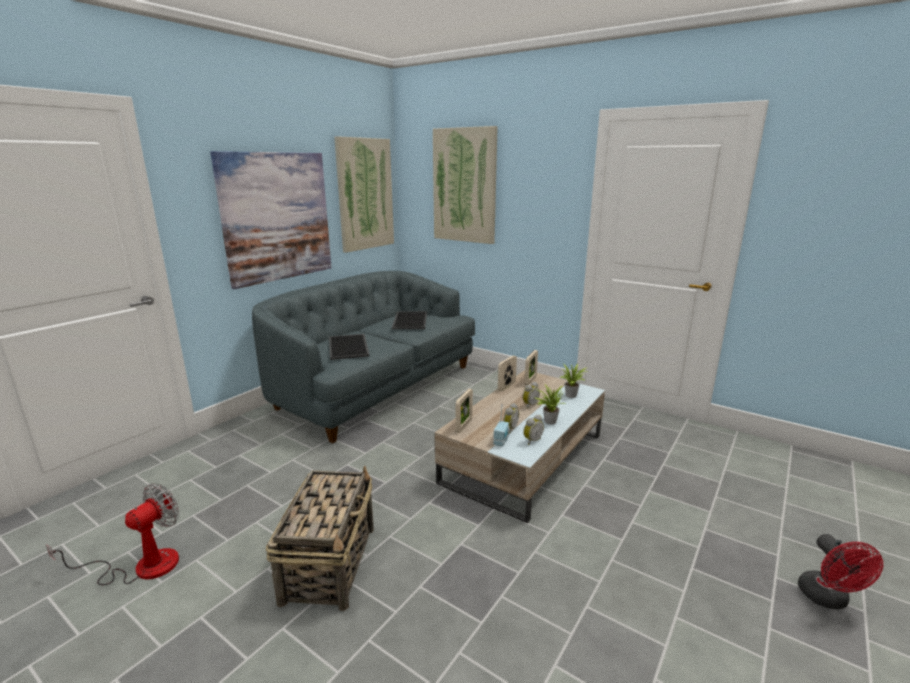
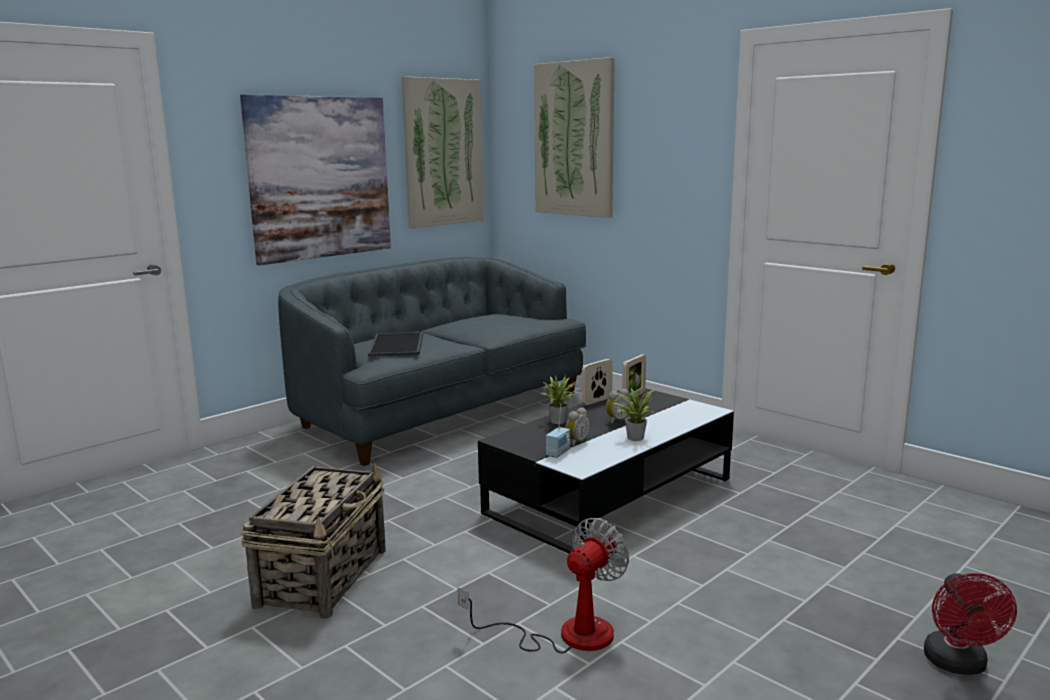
camera: 10 degrees right, 5 degrees down
(141, 566) = (113, 562): fan -> fan (566, 634)
(409, 320) = (490, 320): tray -> none
(464, 425) = (518, 436): picture frame -> none
(524, 458) = (610, 495): beige coffee table -> black coffee table
(531, 440) = (599, 455): alarm clock -> none
(572, 395) = (683, 414): potted plant -> potted plant (560, 421)

